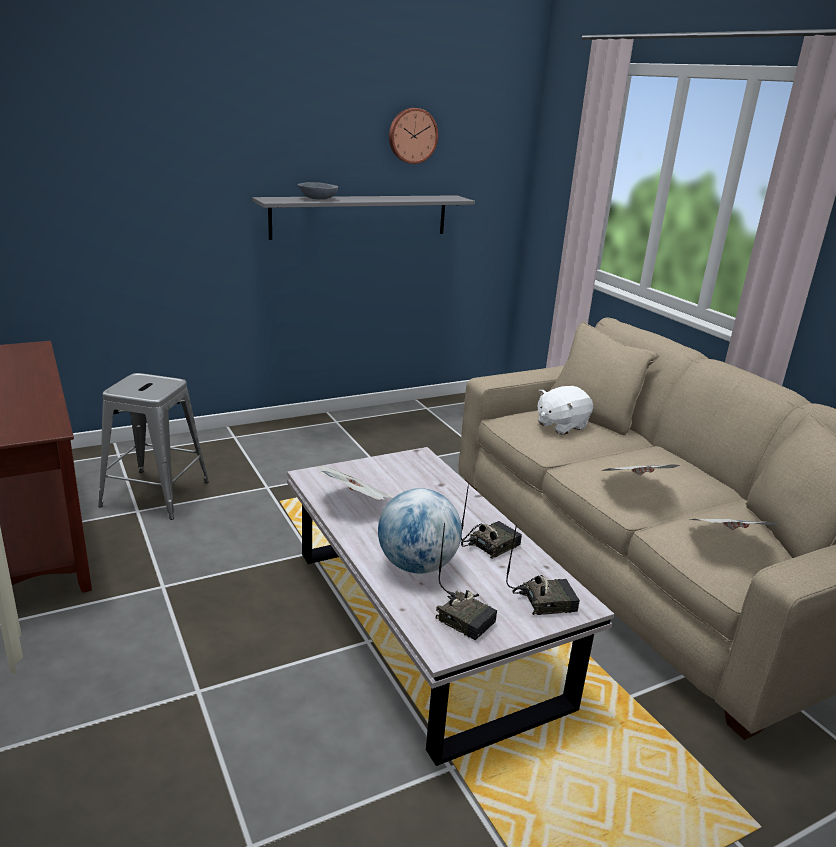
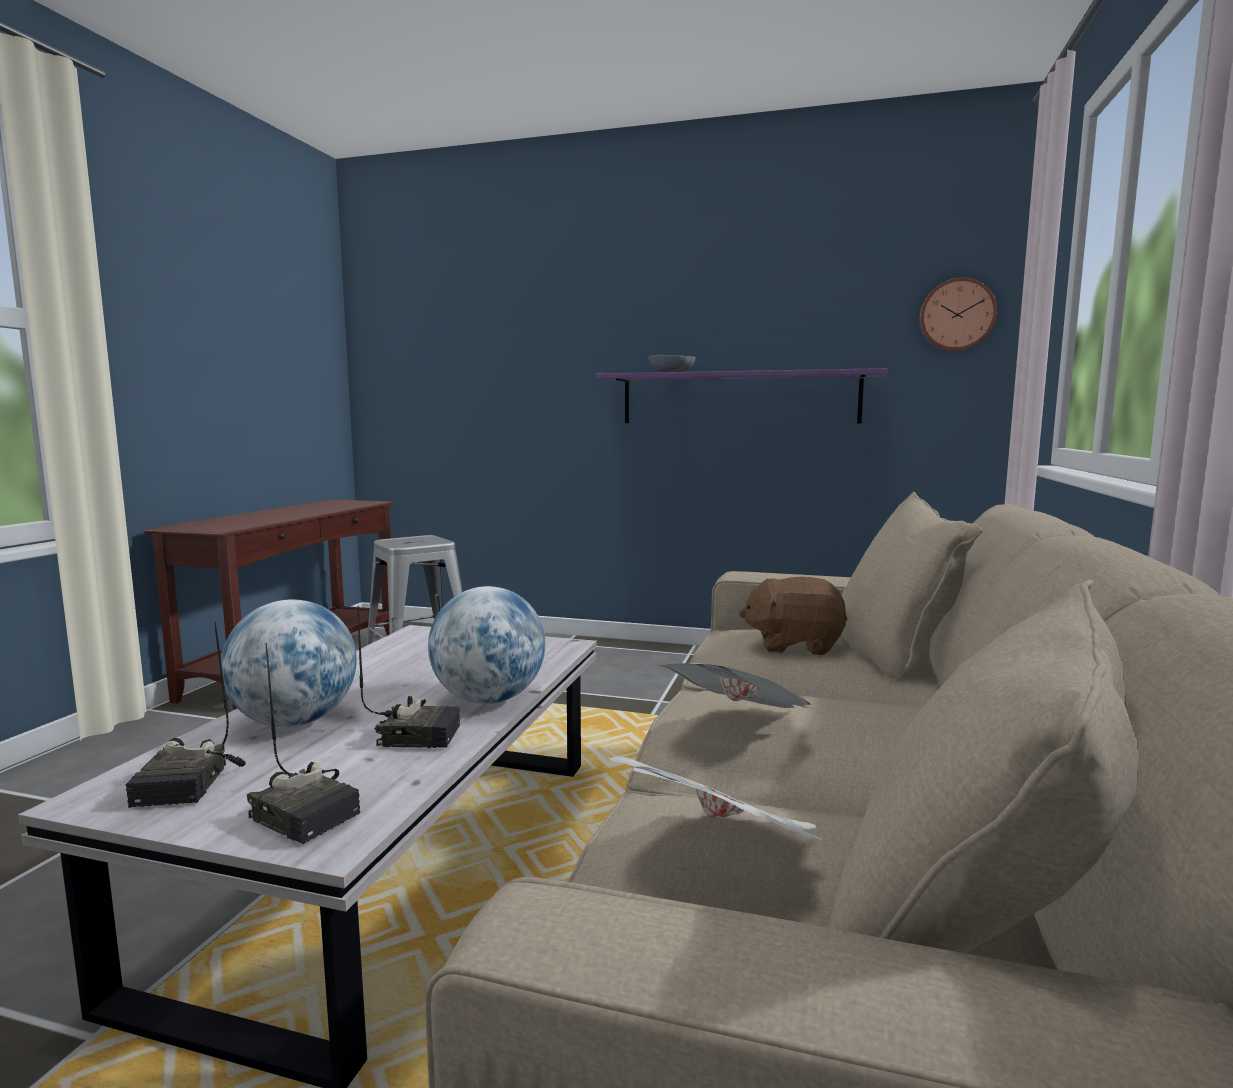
camera: 45 degrees right, 15 degrees down
(355, 502) = (398, 658): newspaper -> none
(360, 216) = (738, 398): grey shelf -> purple shelf
(412, 135) = (810, 296): wall clock -> wall clock (956, 315)
(471, 510) = (489, 700): none -> globe
(561, 425) = (794, 645): white plush toy -> brown plush toy

